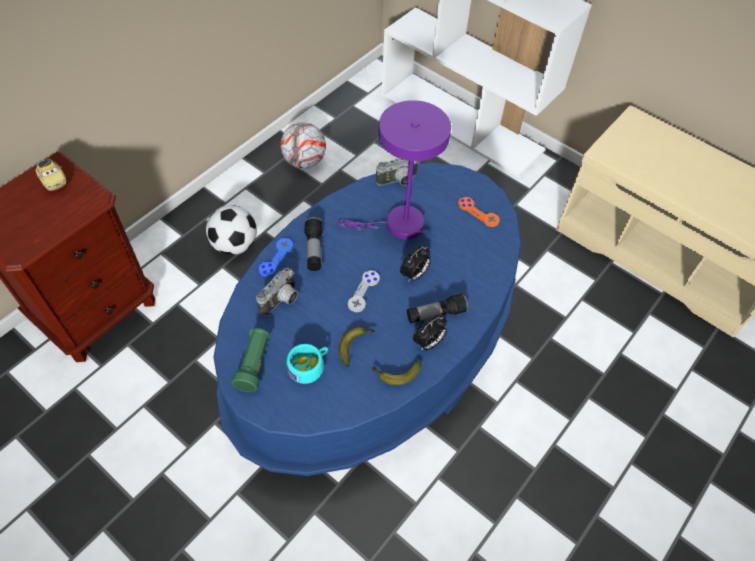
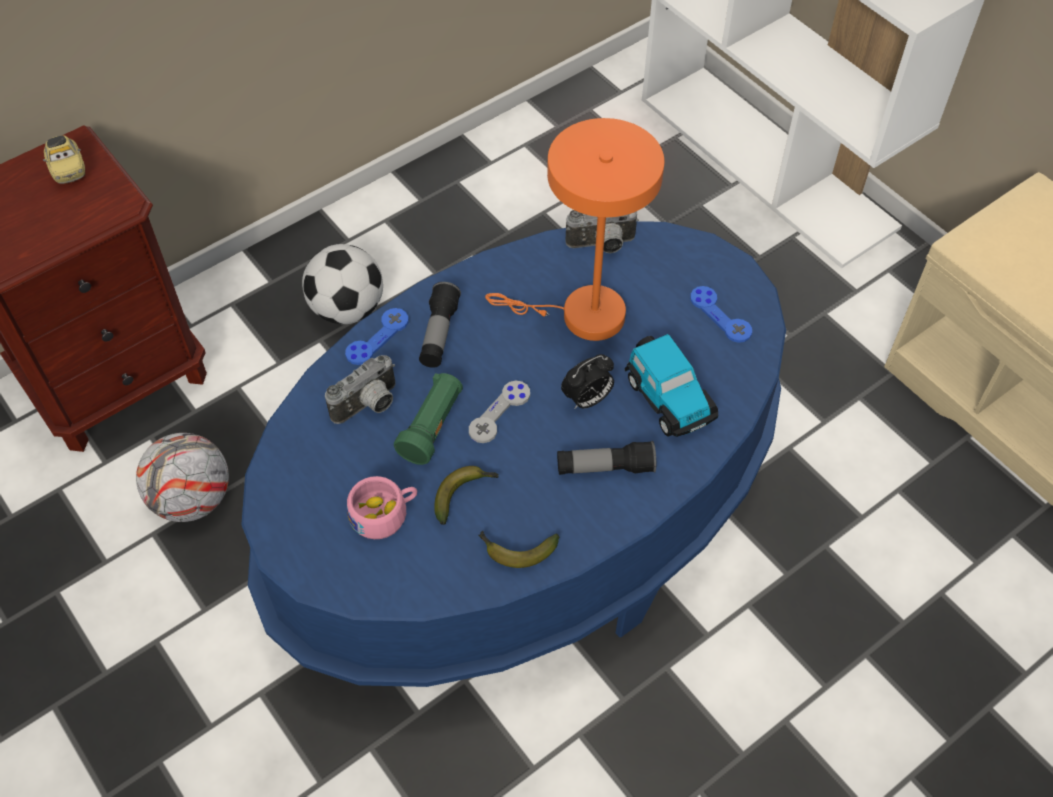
camera: 15 degrees right, 0 degrees up
(254, 364) = (302, 495): green flashlight -> green flashlight (432, 426)
(304, 161) = (489, 190): football -> football (192, 499)
(309, 366) = (385, 514): turquoise cup -> pink cup
(397, 225) = (582, 315): purple table lamp -> orange table lamp
(428, 343) = (580, 511): alarm clock -> none
(461, 265) = (668, 397): none -> toy car
(478, 212) = (720, 315): orange game controller -> blue game controller

